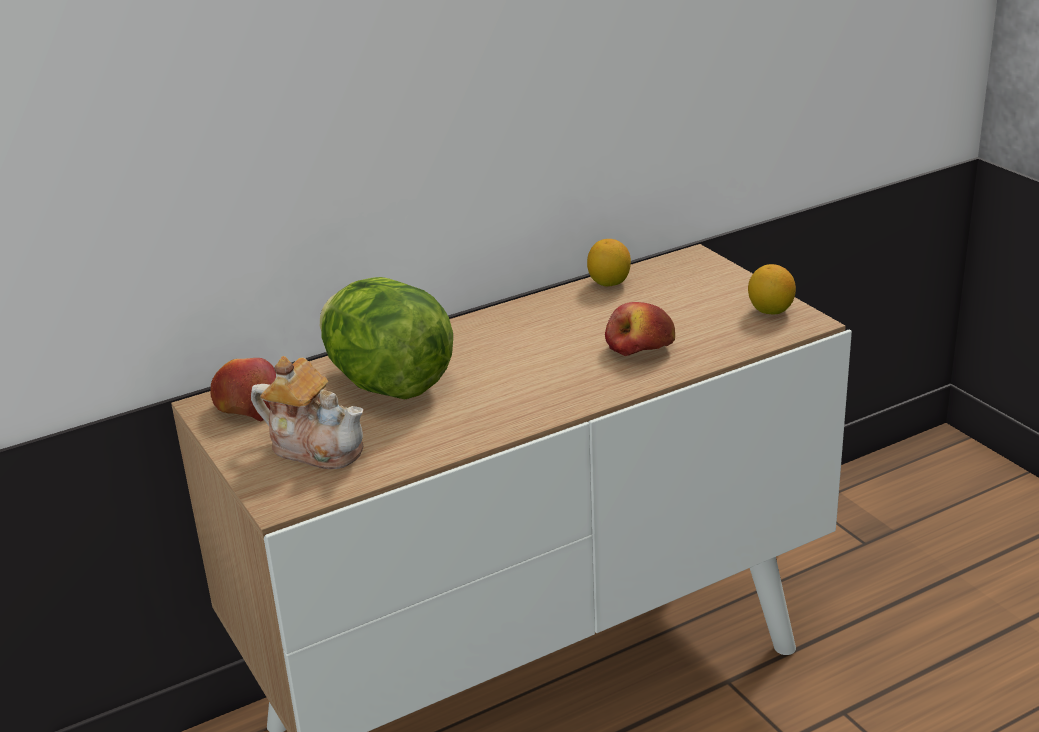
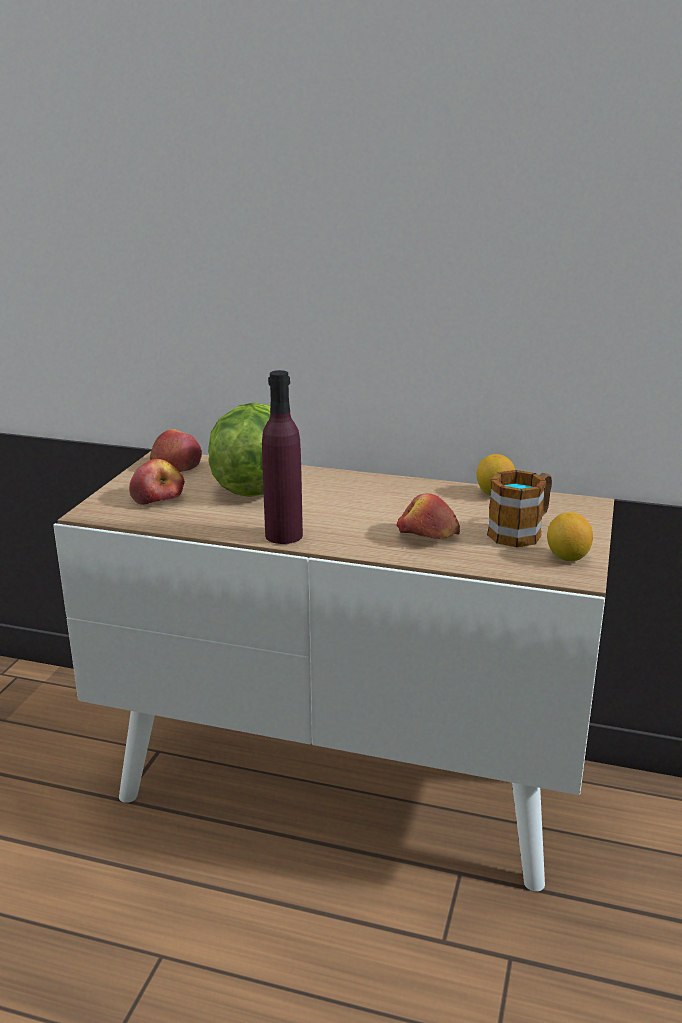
camera: 45 degrees right, 5 degrees down
(316, 447) = (157, 497): teapot -> apple
(527, 414) = (284, 535): none -> purple bottle
(698, 306) = (521, 531): none -> mug

